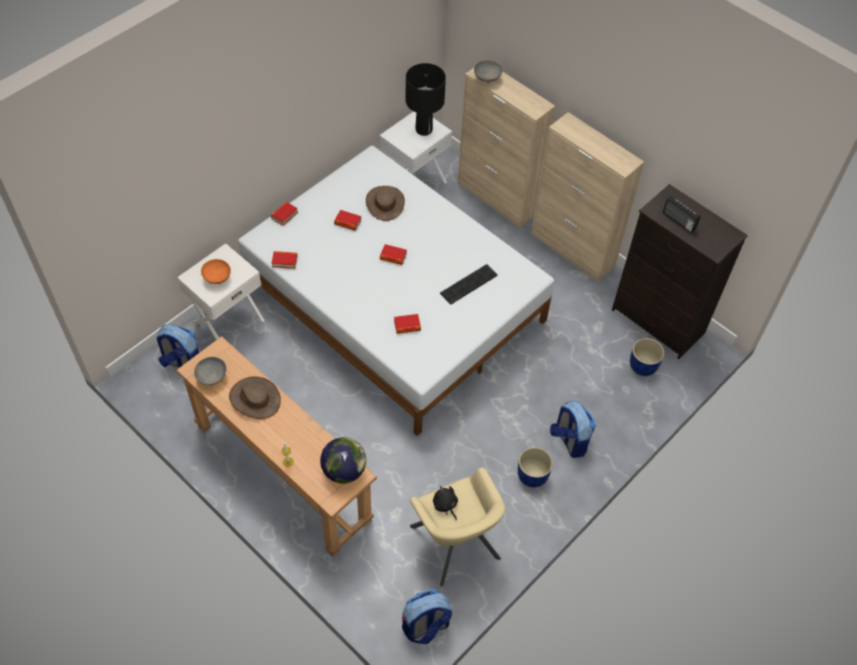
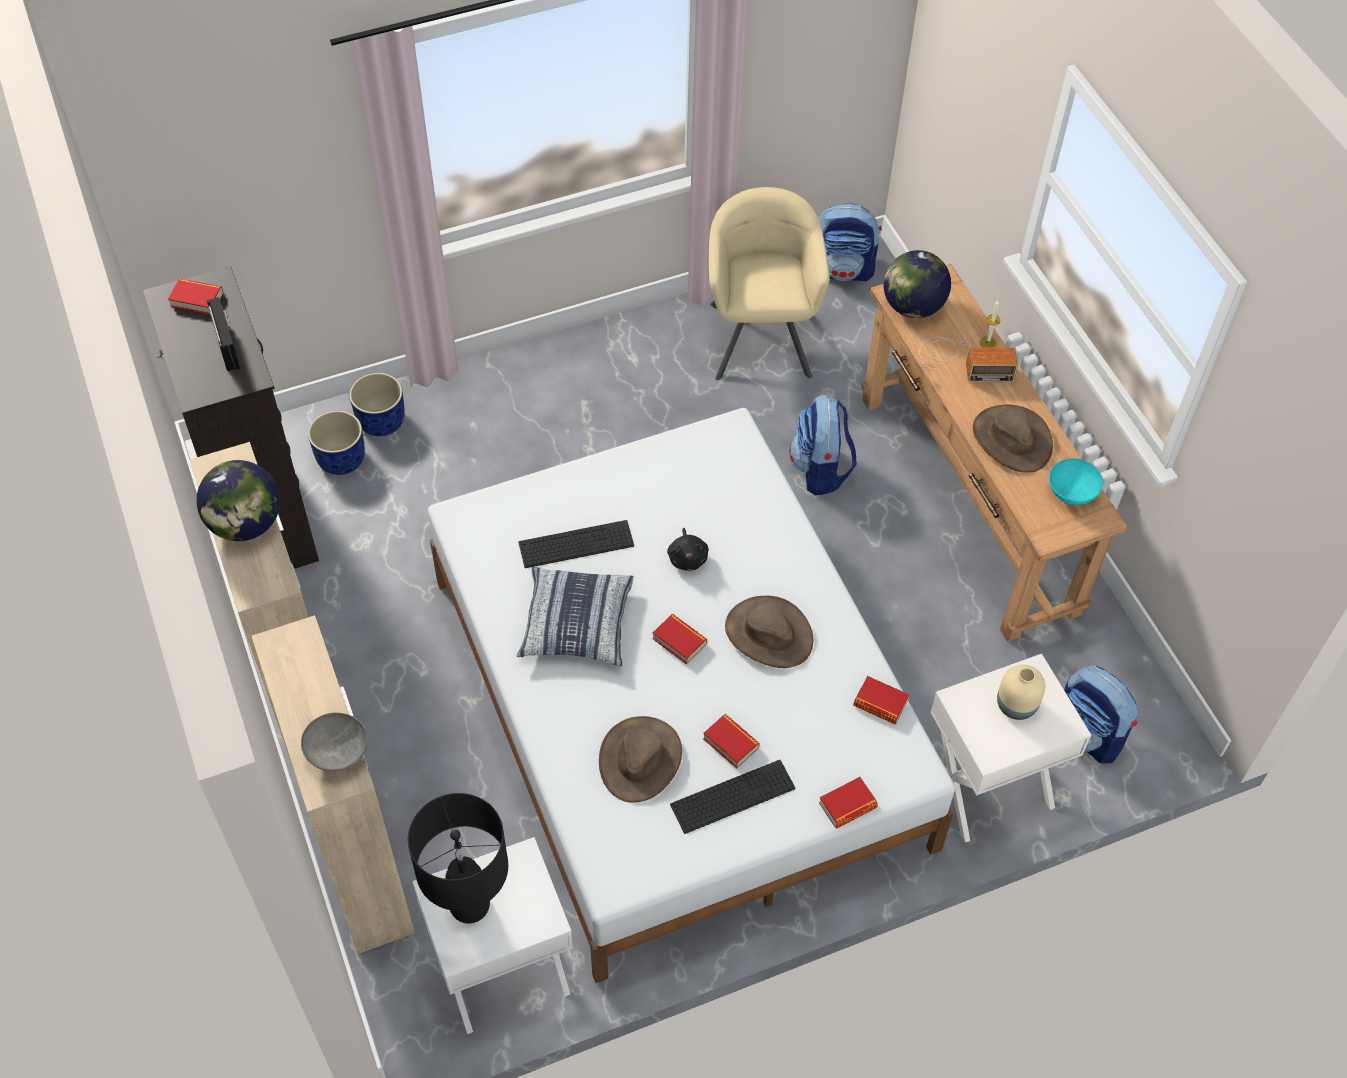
camera: 155 degrees left, 0 degrees up
(212, 377) = (1071, 494): grey bowl -> turquoise bowl
(217, 278) = (1016, 704): orange bowl -> beige vase
(299, 442) = (963, 361): none -> radio
(337, 202) = (732, 796): none -> keyboard
(351, 274) = (768, 634): none -> brown hat
(407, 326) = (716, 511): book -> book (197, 300)
(445, 505) = (778, 285): black plush toy -> black plush toy (688, 557)
(446, 248) = (576, 624): none -> pillow
(532, 476) = (609, 376): blue planter -> blue planter (381, 421)
(569, 440) = (527, 401): backpack -> backpack (820, 470)
(595, 144) = (246, 524): none -> globe

